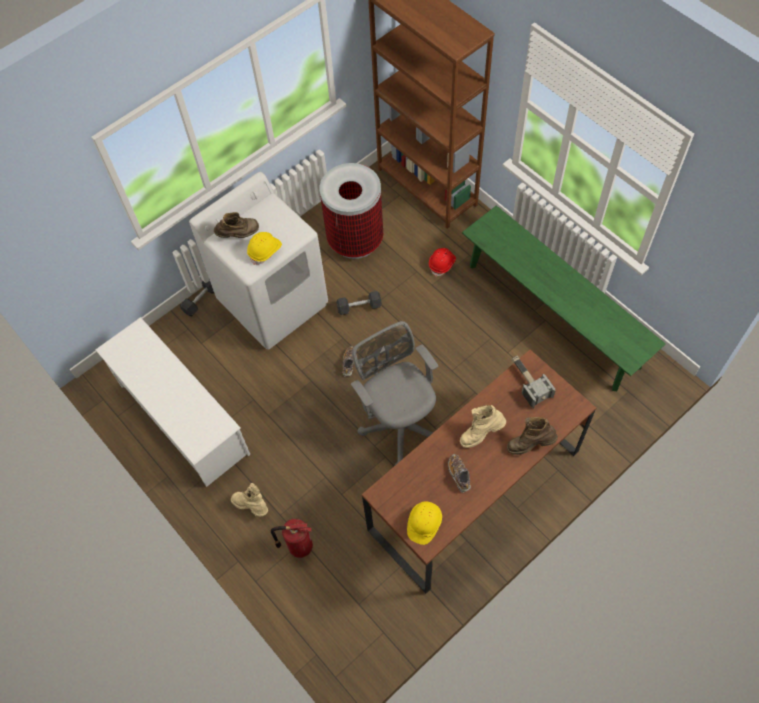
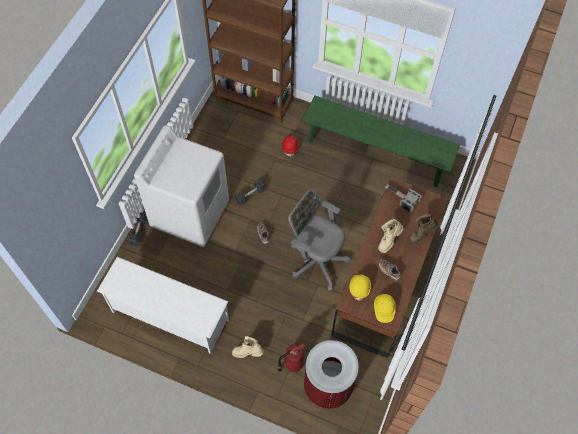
camera: 30 degrees left, 0 degrees up
(238, 235) = (170, 173): brown boot -> none
(265, 251) = (195, 177): yellow hard hat -> yellow hard hat (360, 287)
(355, 240) = (224, 152): trash can -> trash can (327, 387)

